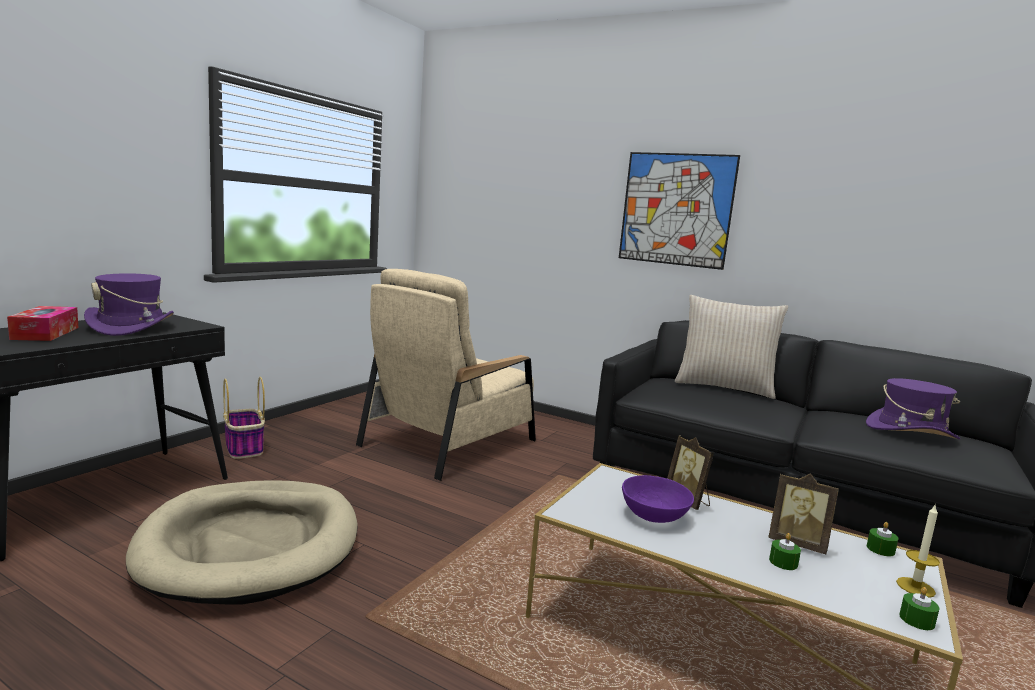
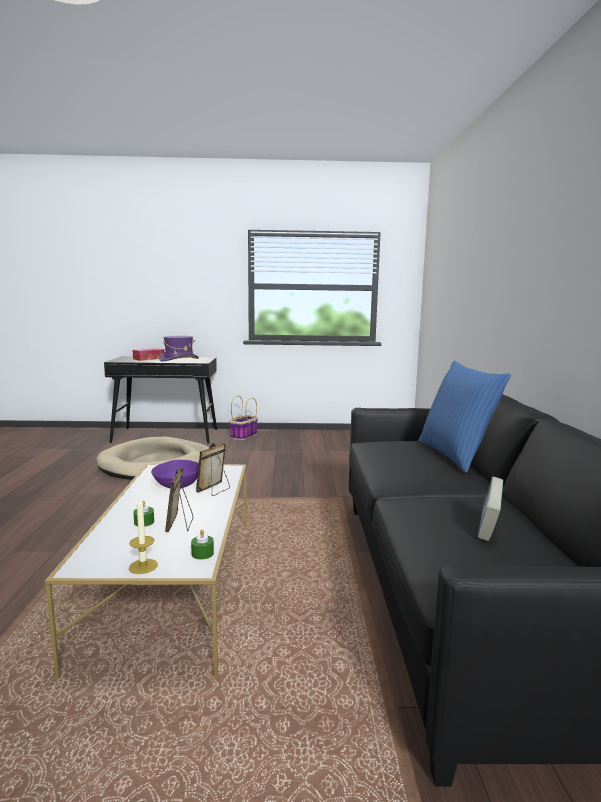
camera: 60 degrees right, 0 degrees up
(449, 442) = (332, 463): beige armchair -> none
(676, 209) = (509, 278): picture -> none
(724, 387) = (455, 455): beige pillow -> blue pillow
(911, 431) = (488, 530): purple hat -> book
(916, 620) = (90, 565): green candle -> none

